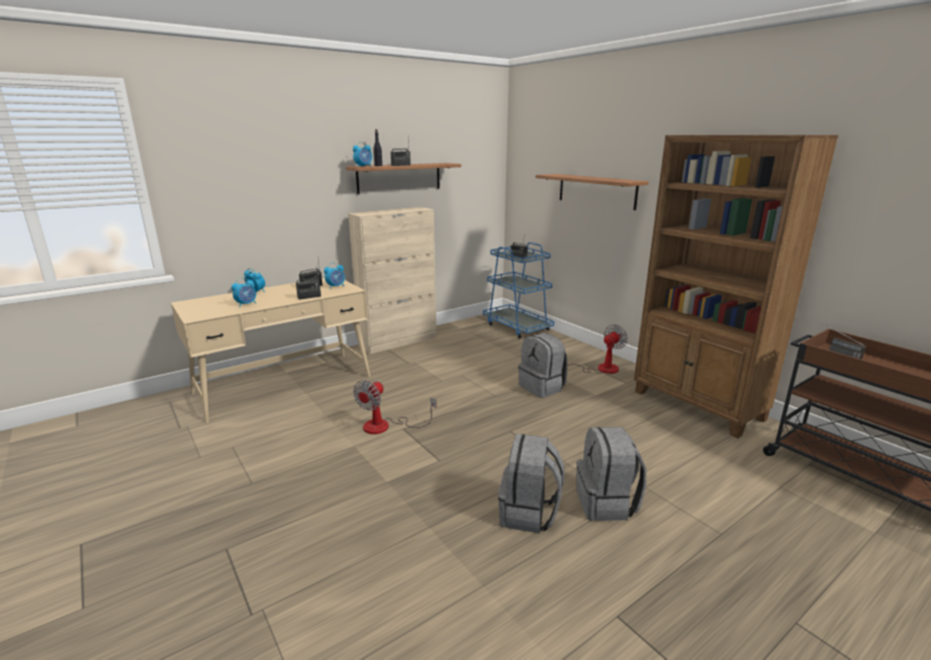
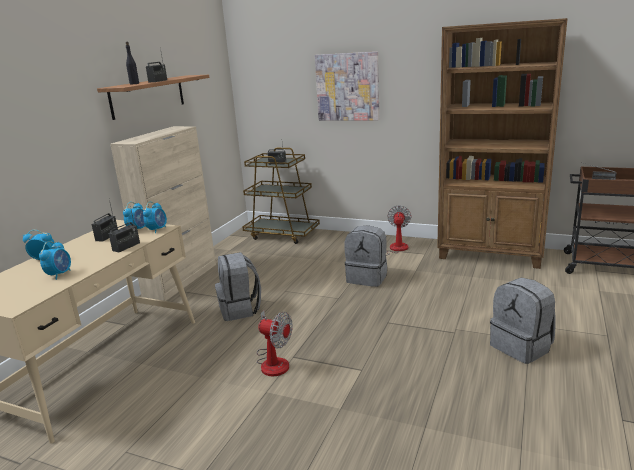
camera: 30 degrees left, 0 degrees up
(363, 166) = (123, 86): alarm clock -> alarm clock (157, 229)
(386, 426) = (273, 361): fan -> fan turned 60 degrees counterclockwise
(517, 327) = (282, 234): blue cart -> brown cart
(529, 513) = (483, 379): grey backpack -> grey backpack (240, 310)
(596, 191) = (347, 87): shelf -> picture

